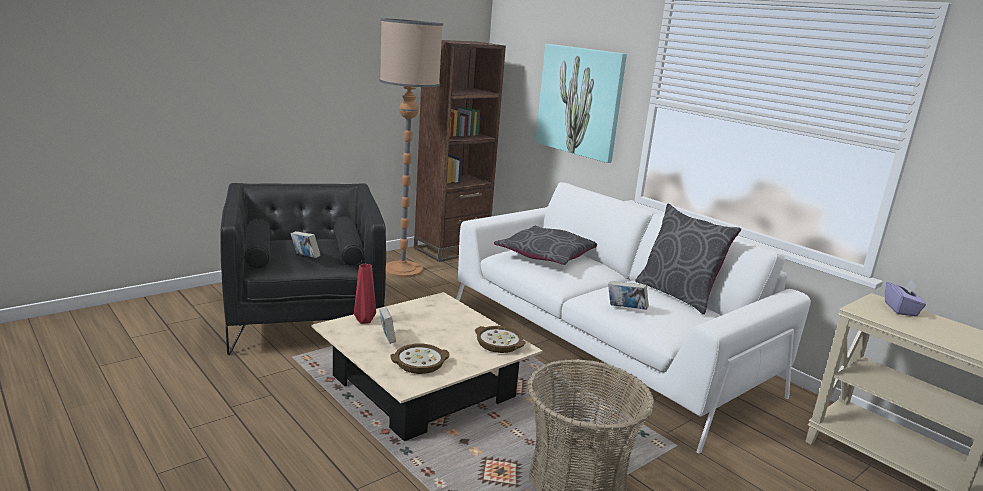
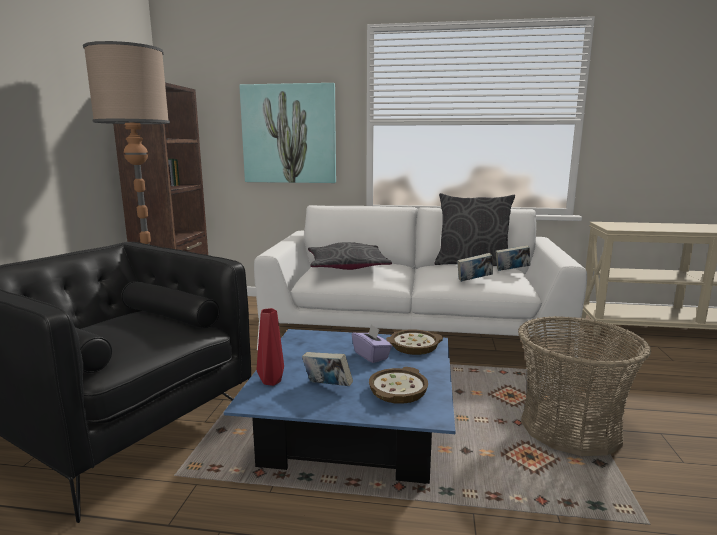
camera: 40 degrees left, 5 degrees down
(305, 258) = (145, 337): book -> book (511, 270)
(424, 387) = (355, 426): beige coffee table -> blue coffee table
(901, 309) = (621, 224): purple tissue box -> purple tissue box (371, 355)

